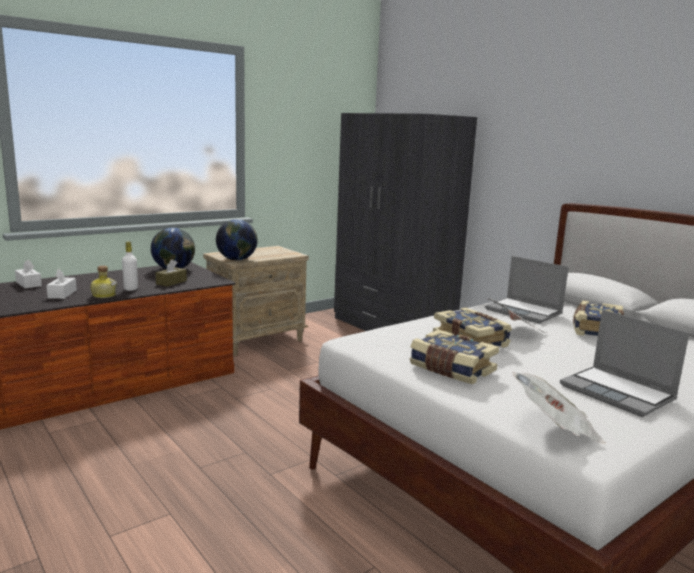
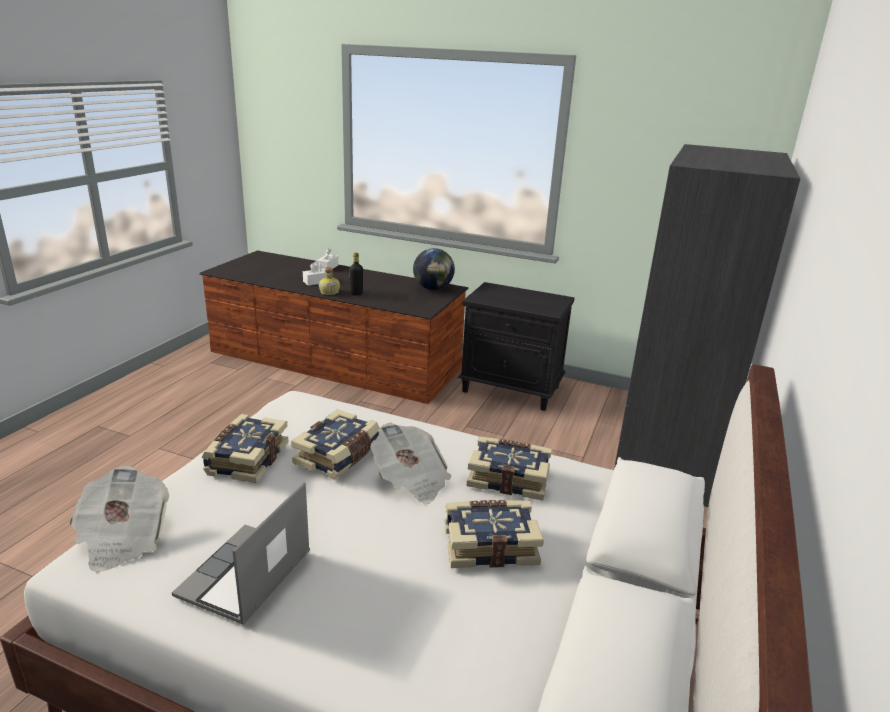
camera: 60 degrees right, 10 degrees up
(131, 289) = (356, 294): white bottle -> black bottle
(171, 282) = (393, 299): brown tissue box -> none
(237, 259) = (483, 297): globe -> none
(257, 340) = (512, 389): beige nightstand -> black nightstand
(524, 312) = (509, 478): laptop -> book

